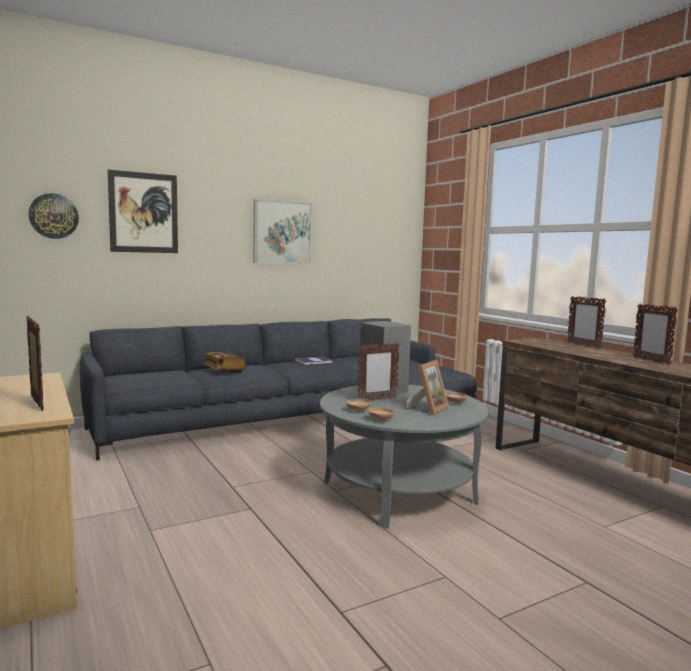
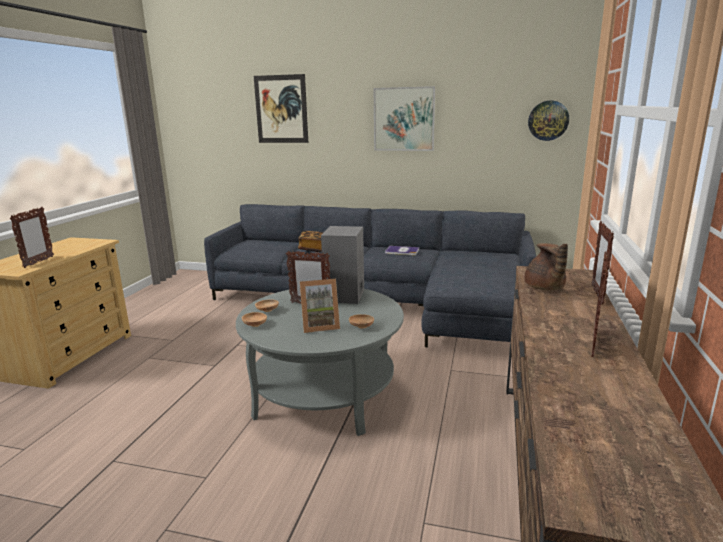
camera: 45 degrees right, 10 degrees up
(53, 216) = (222, 117): wall clock -> wall clock (548, 120)
(555, 346) = (544, 288): none -> brown teapot

